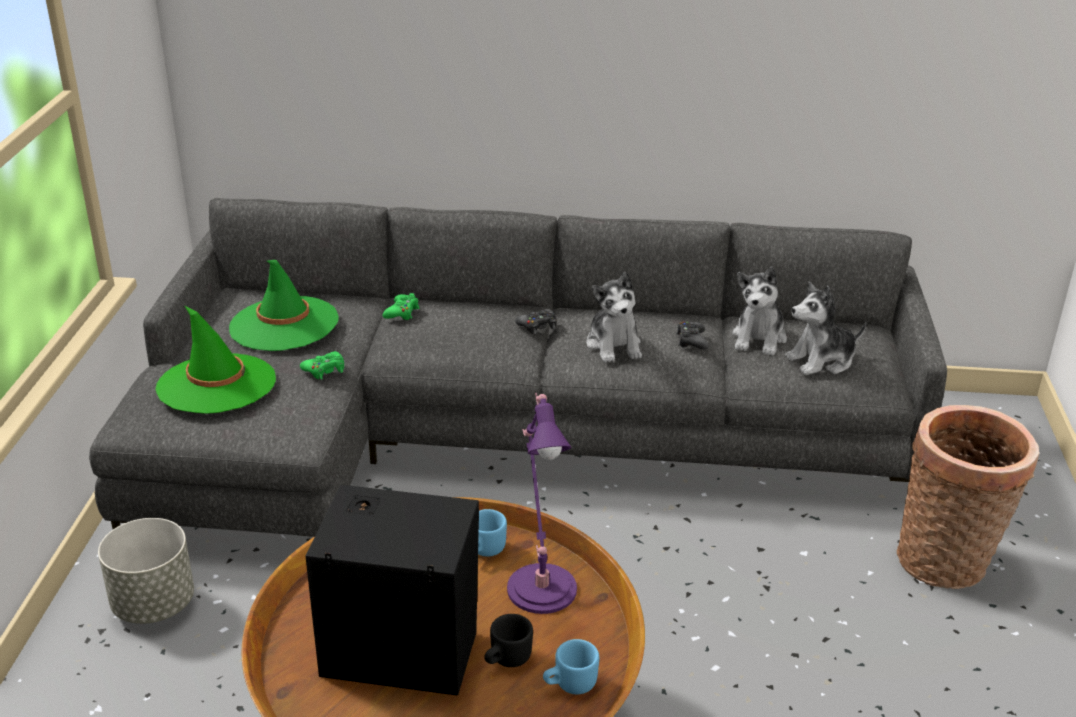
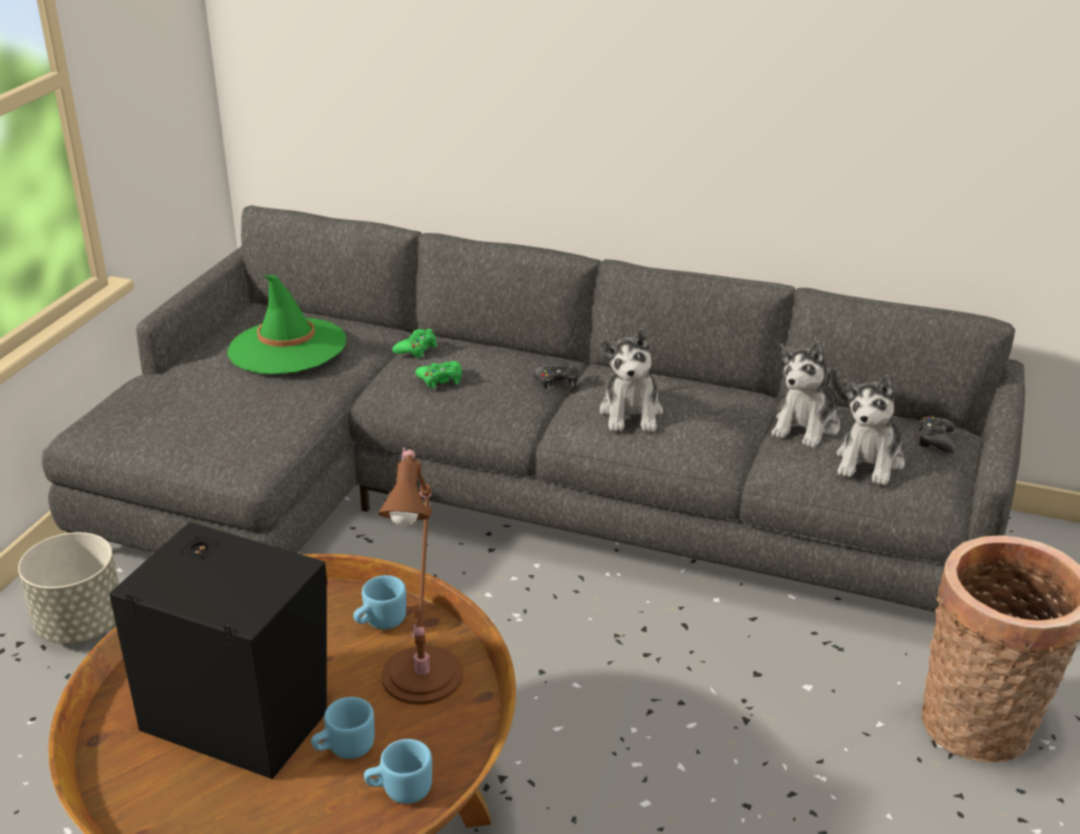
camera: 15 degrees right, 0 degrees up
(216, 384) = (188, 401): green hat -> none
(325, 370) = (305, 400): green game controller -> green game controller (441, 380)
(506, 660) = (344, 749): black mug -> blue mug
(541, 585) = (424, 671): purple table lamp -> brown table lamp
(691, 341) = (723, 419): black game controller -> black game controller (935, 440)
(821, 361) = (870, 461): plush toy -> plush toy turned 60 degrees counterclockwise

